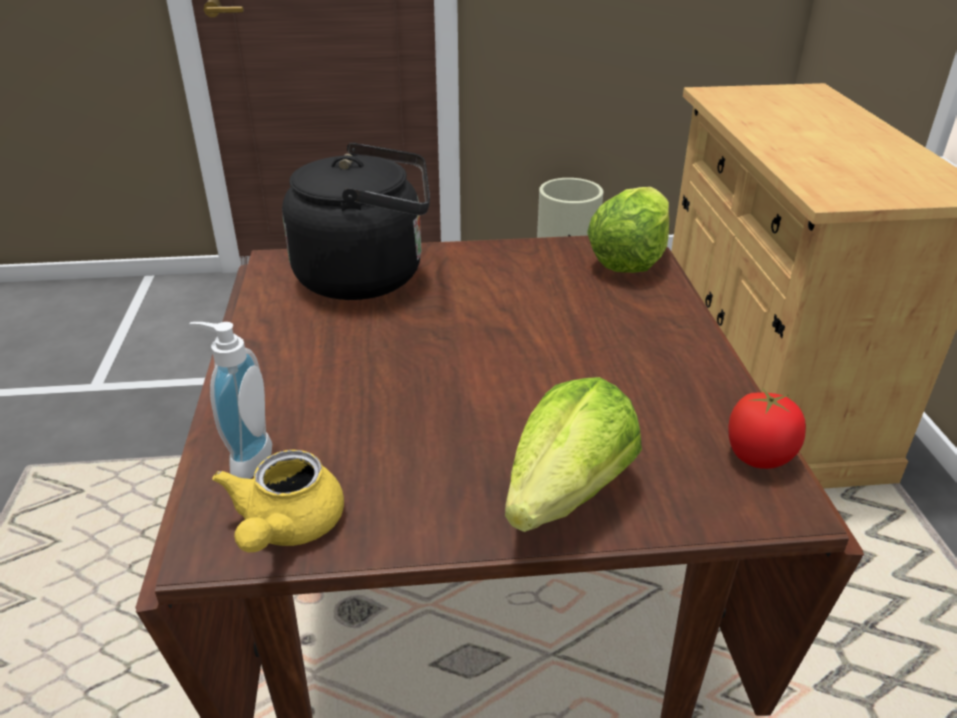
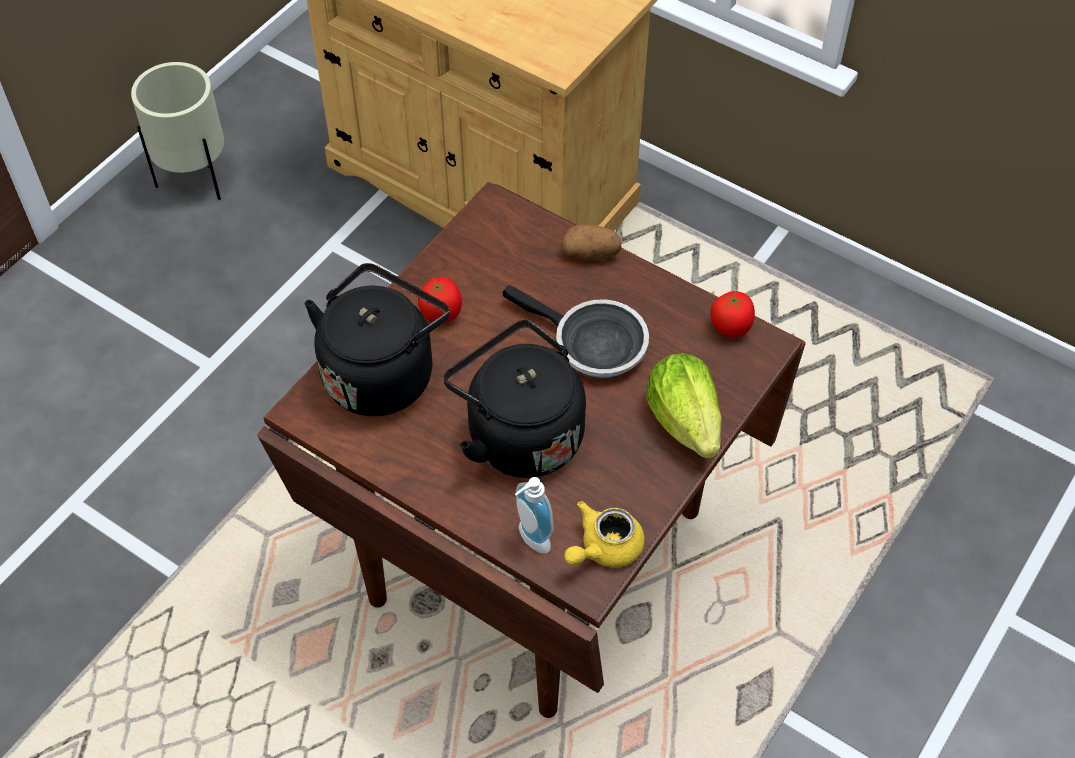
camera: 50 degrees left, 20 degrees up
(286, 528) = (603, 548): yellow teapot -> yellow teapot turned 90 degrees clockwise
(390, 380) = (519, 434): none -> black kettle
(477, 273) = (441, 313): none -> tomato
(571, 370) = (592, 345): none -> frying pan
(629, 259) = (508, 225): lettuce -> none
(678, 314) = (591, 253): none -> potato

